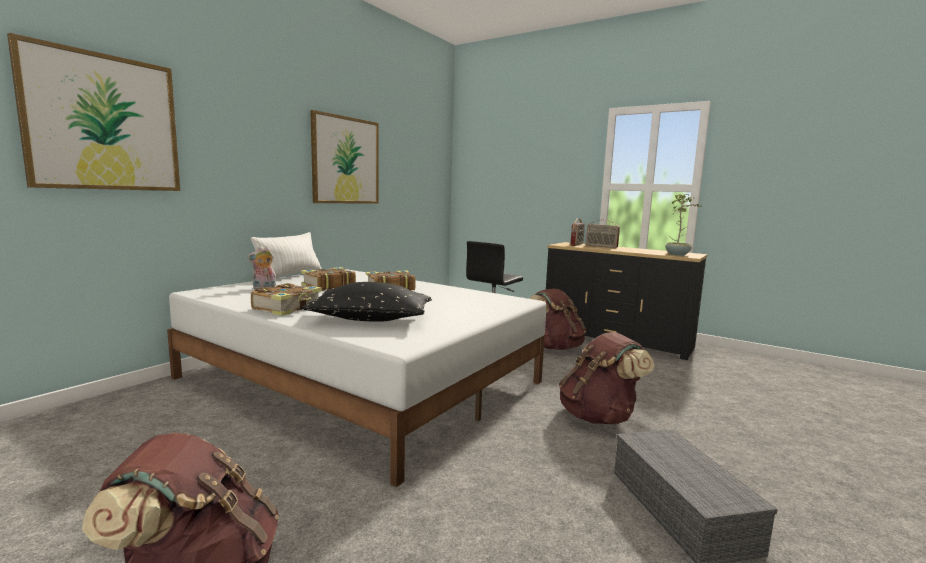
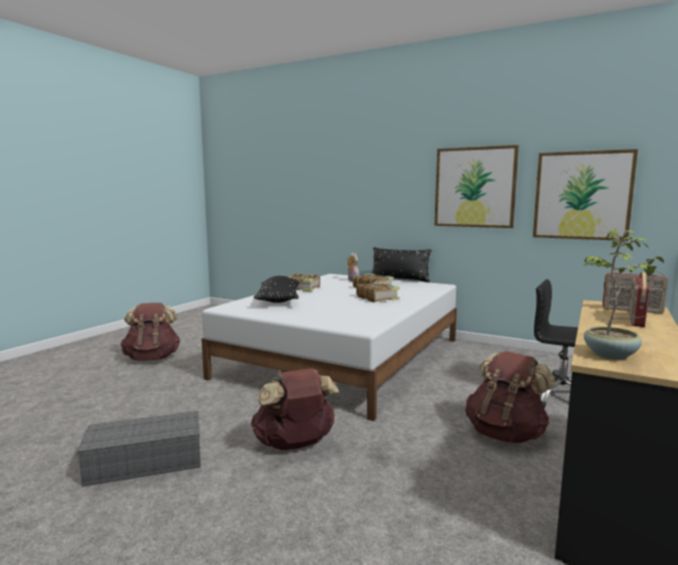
camera: 85 degrees right, 0 degrees up
(104, 123) = (312, 182): picture -> picture (582, 195)
(290, 276) = (400, 280): white pillow -> black pillow

